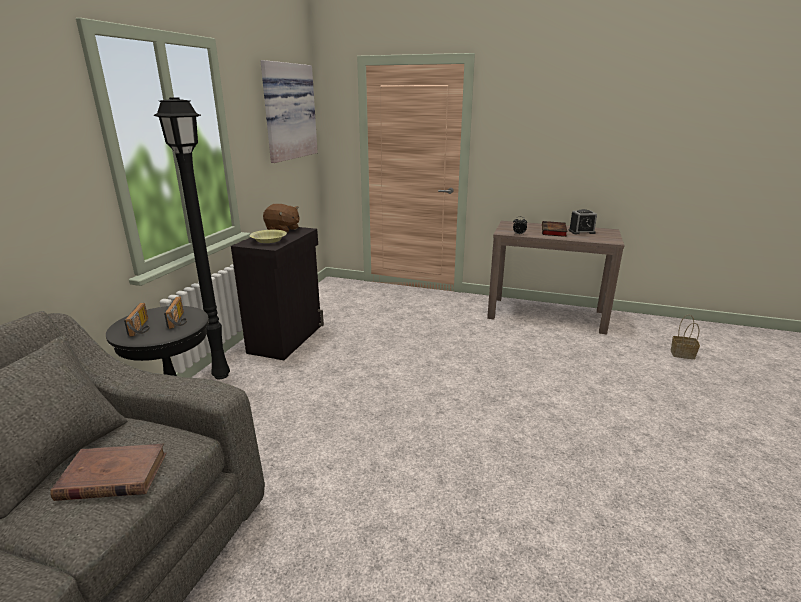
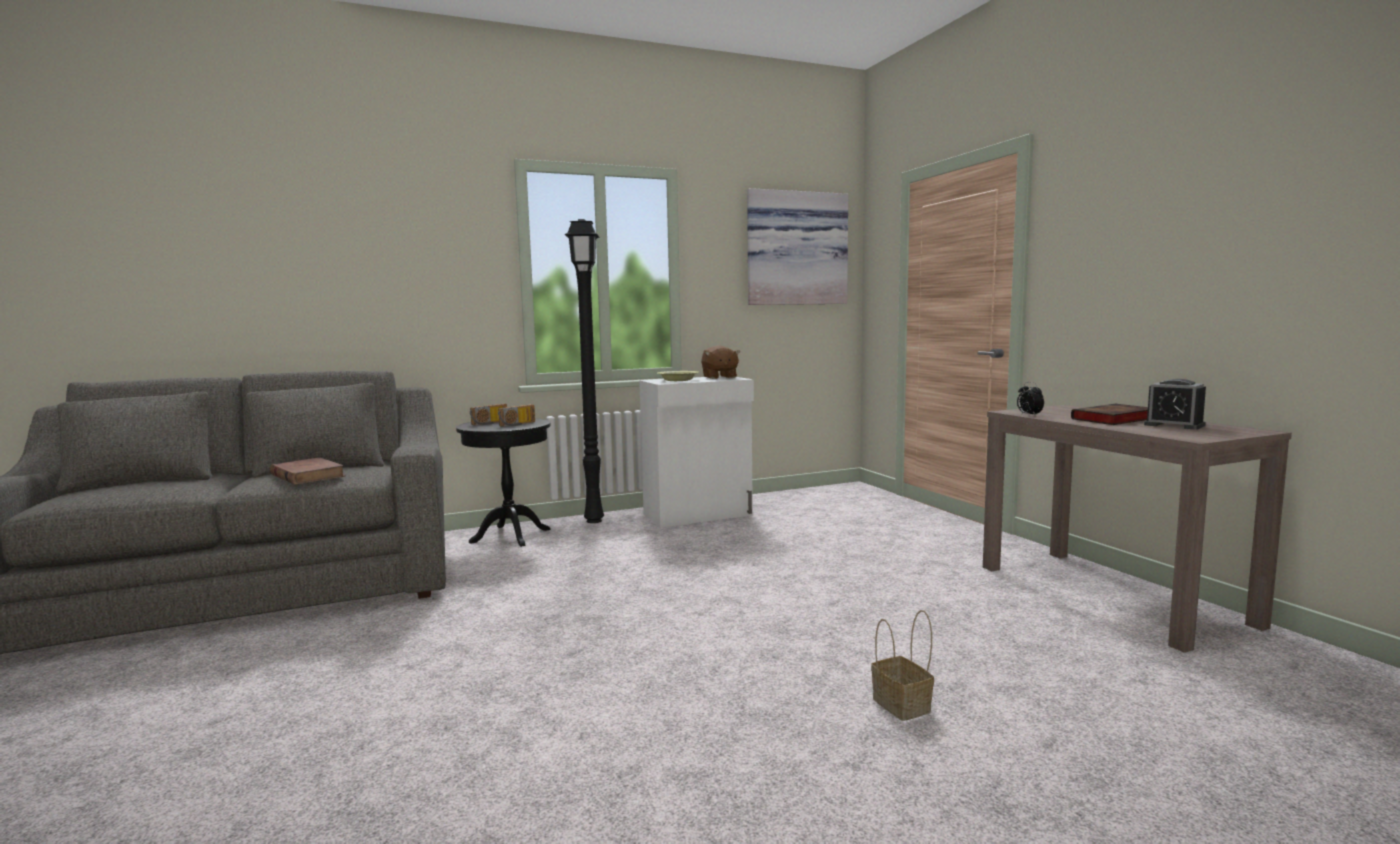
camera: 50 degrees right, 15 degrees down
(287, 339) = (699, 515): black cabinet -> white cabinet
(683, 354) = (1330, 743): basket -> basket (903, 705)

